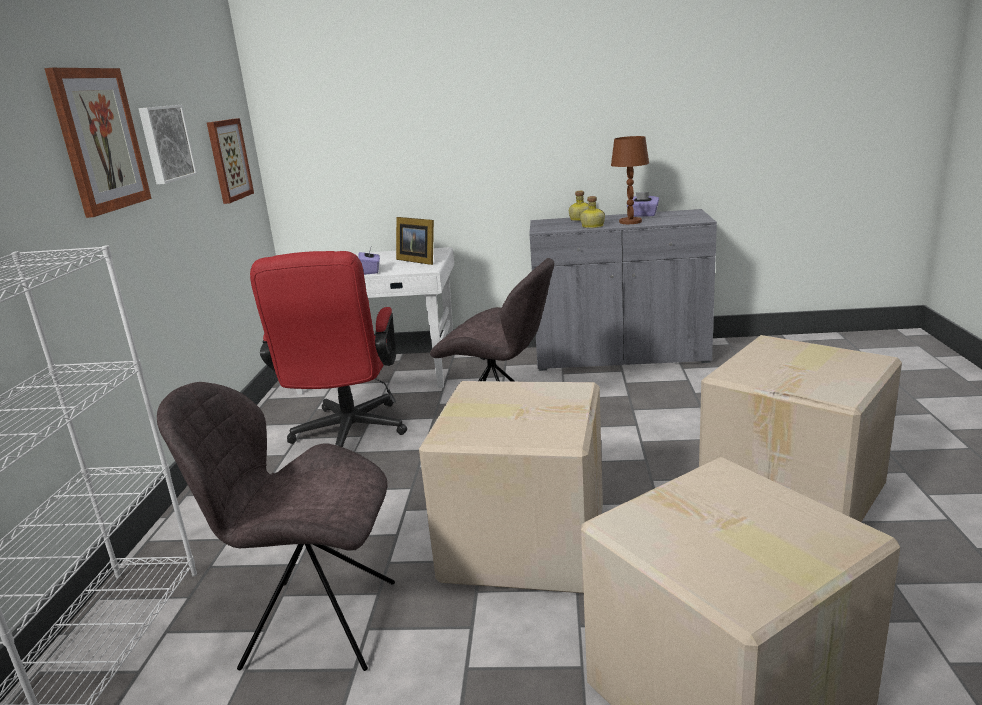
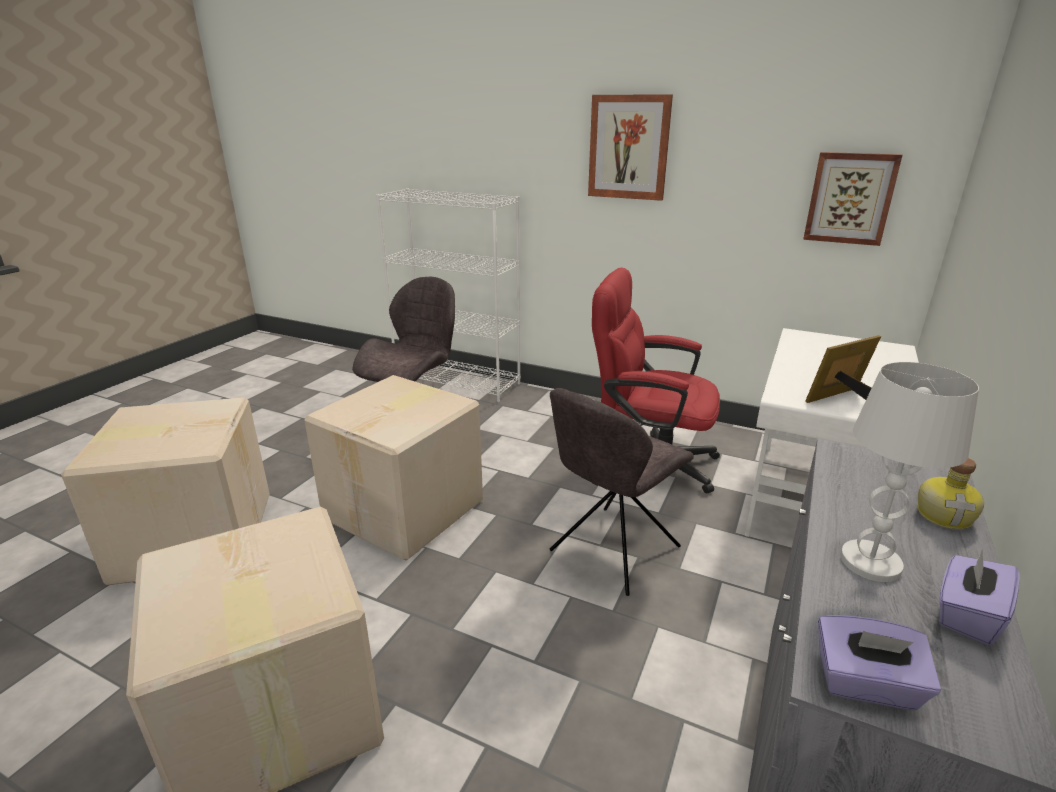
camera: 110 degrees right, 5 degrees up
(165, 143) = (720, 162): picture -> none
(371, 271) = (795, 369): purple tissue box -> purple tissue box (866, 684)
(592, 226) = (844, 504): bottle -> none
(630, 222) = (870, 562): brown table lamp -> white table lamp

